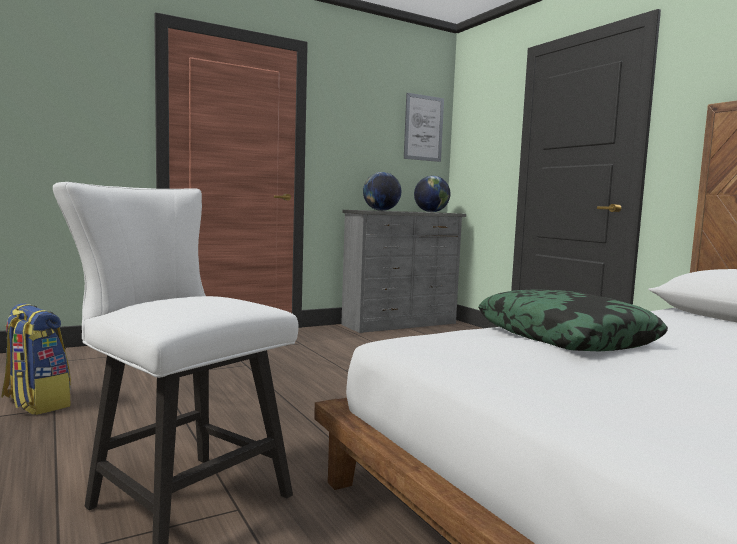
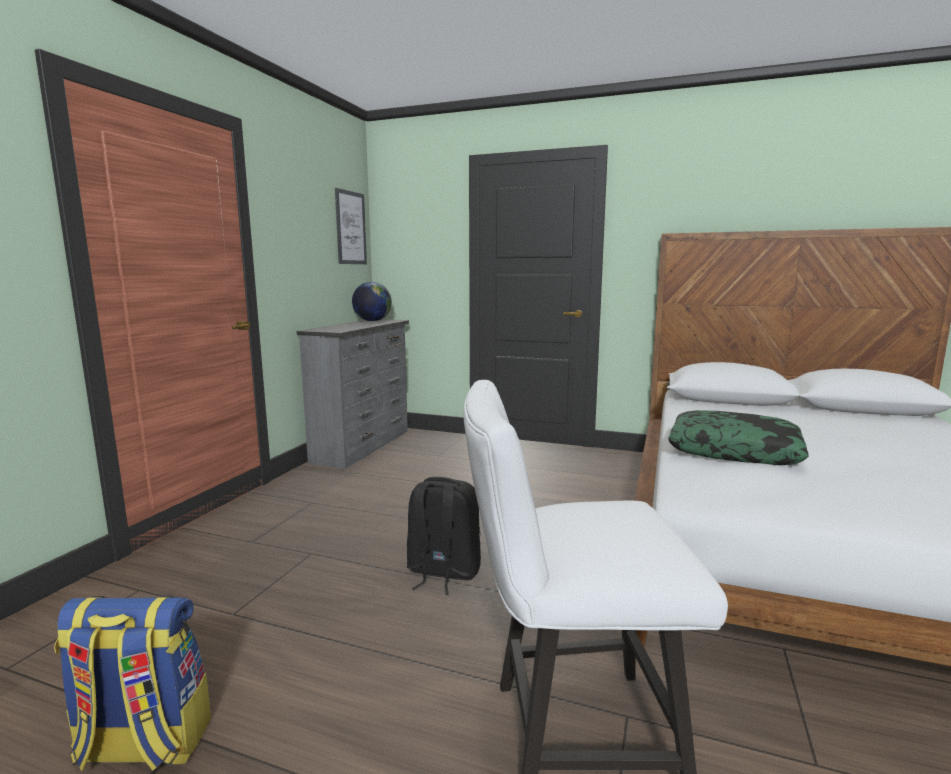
camera: 40 degrees left, 5 degrees up
(297, 399) = (442, 572): none -> black backpack
(381, 210) = (338, 327): globe -> none

